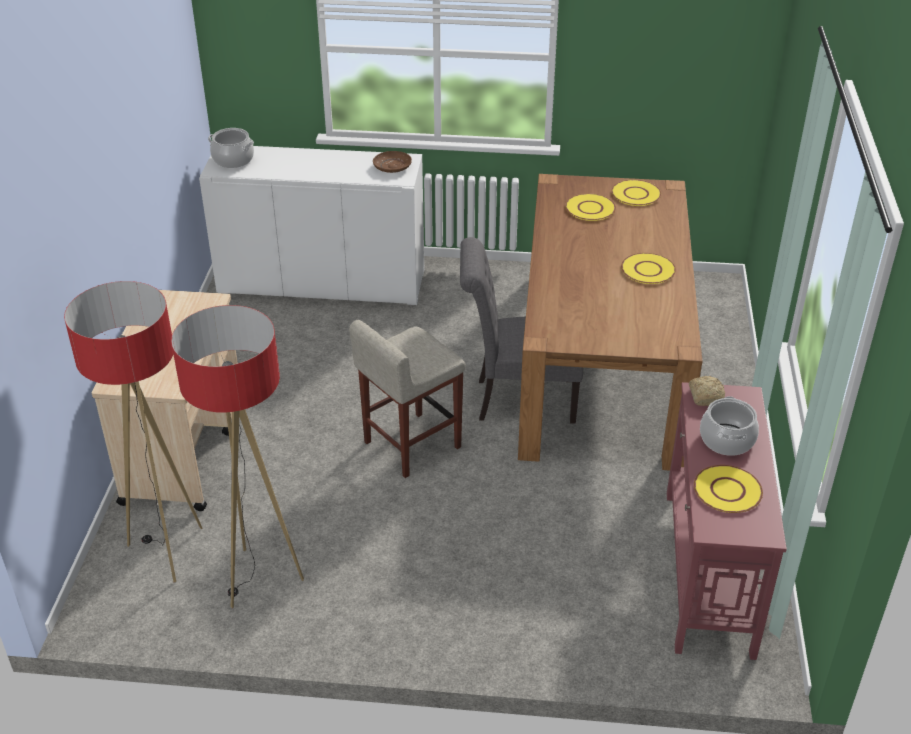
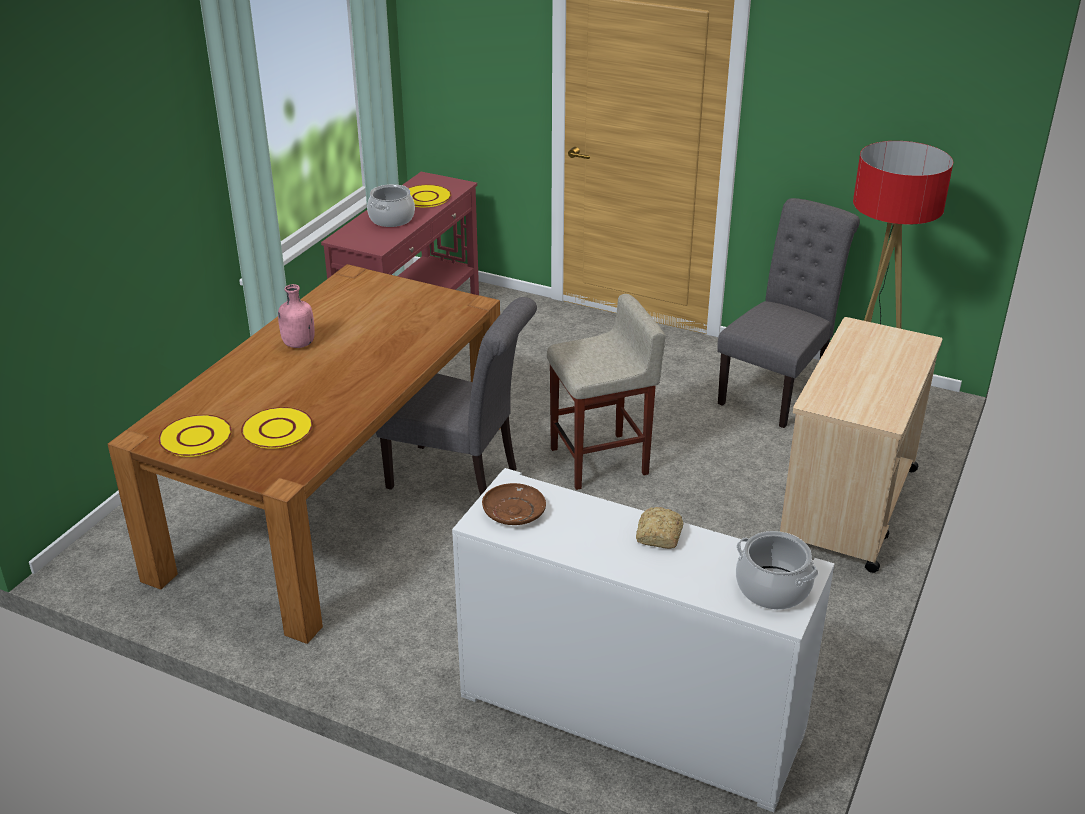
camera: 160 degrees left, 5 degrees down
(259, 579) = (777, 389): floor lamp -> grey chair
(648, 269) = (298, 344): yellow plate -> pink bottle
(706, 396) = (373, 244): bread -> bread (658, 536)

